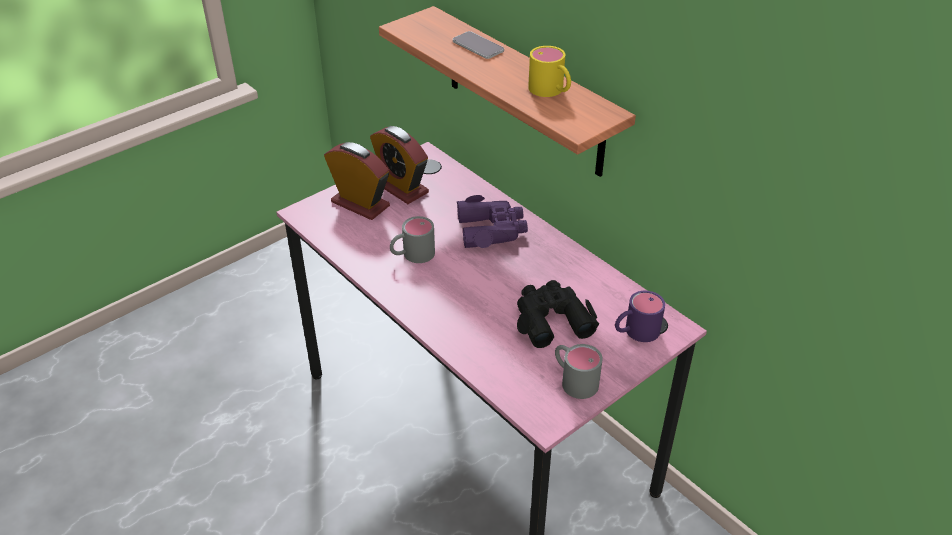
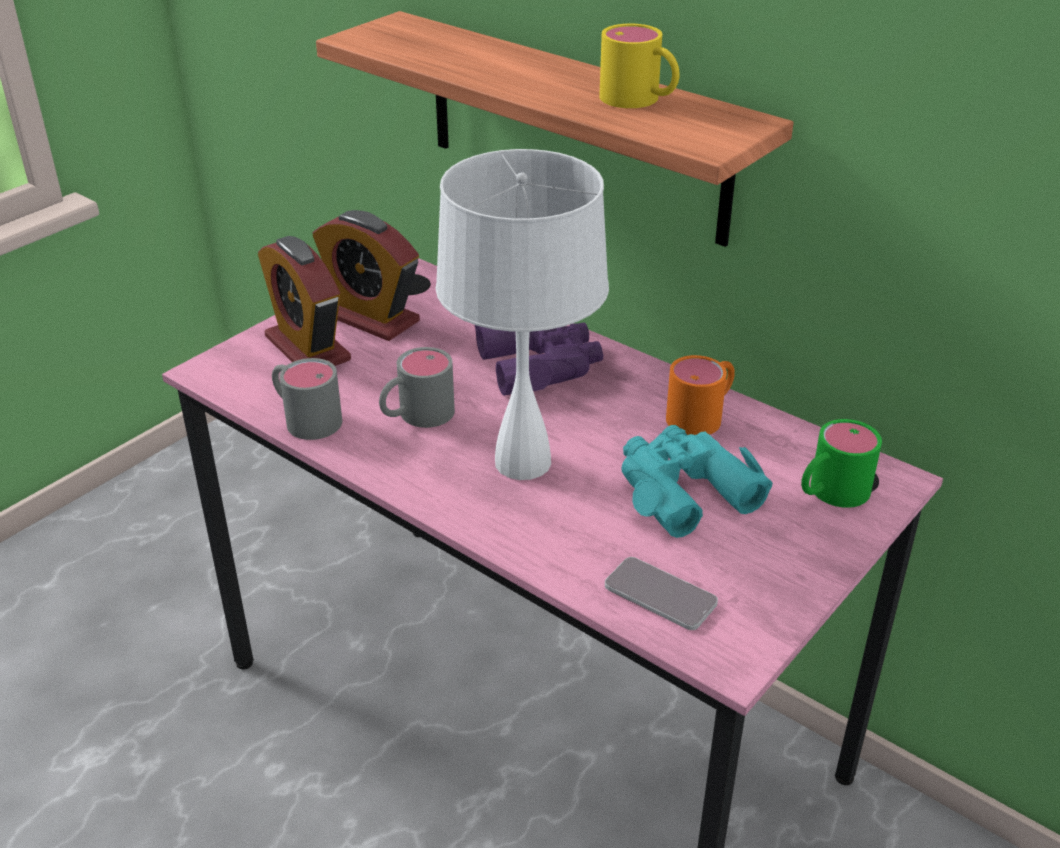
camera: 10 degrees left, 5 degrees down
(360, 204) = (307, 348): alarm clock -> alarm clock turned 150 degrees counterclockwise
(465, 291) = (523, 461): none -> white table lamp
(478, 46) = (493, 53): phone -> phone (660, 595)
(551, 319) = (683, 489): black binoculars -> turquoise binoculars
(573, 379) = (754, 582): grey mug -> grey mug (305, 418)
(577, 273) = (702, 415): none -> orange mug
(635, 332) = (829, 493): purple mug -> green mug

